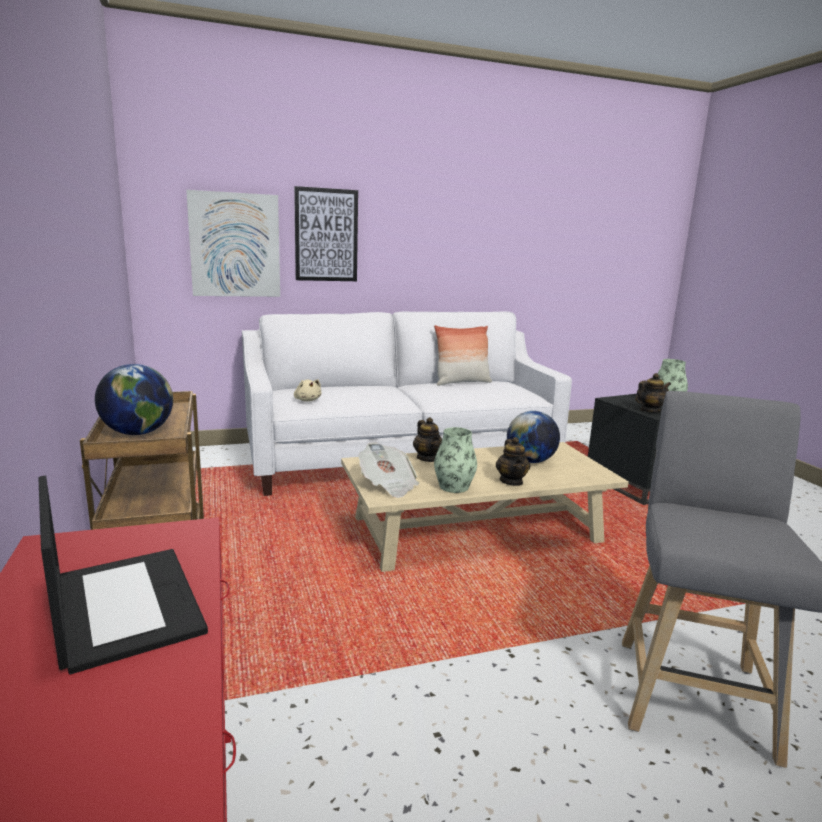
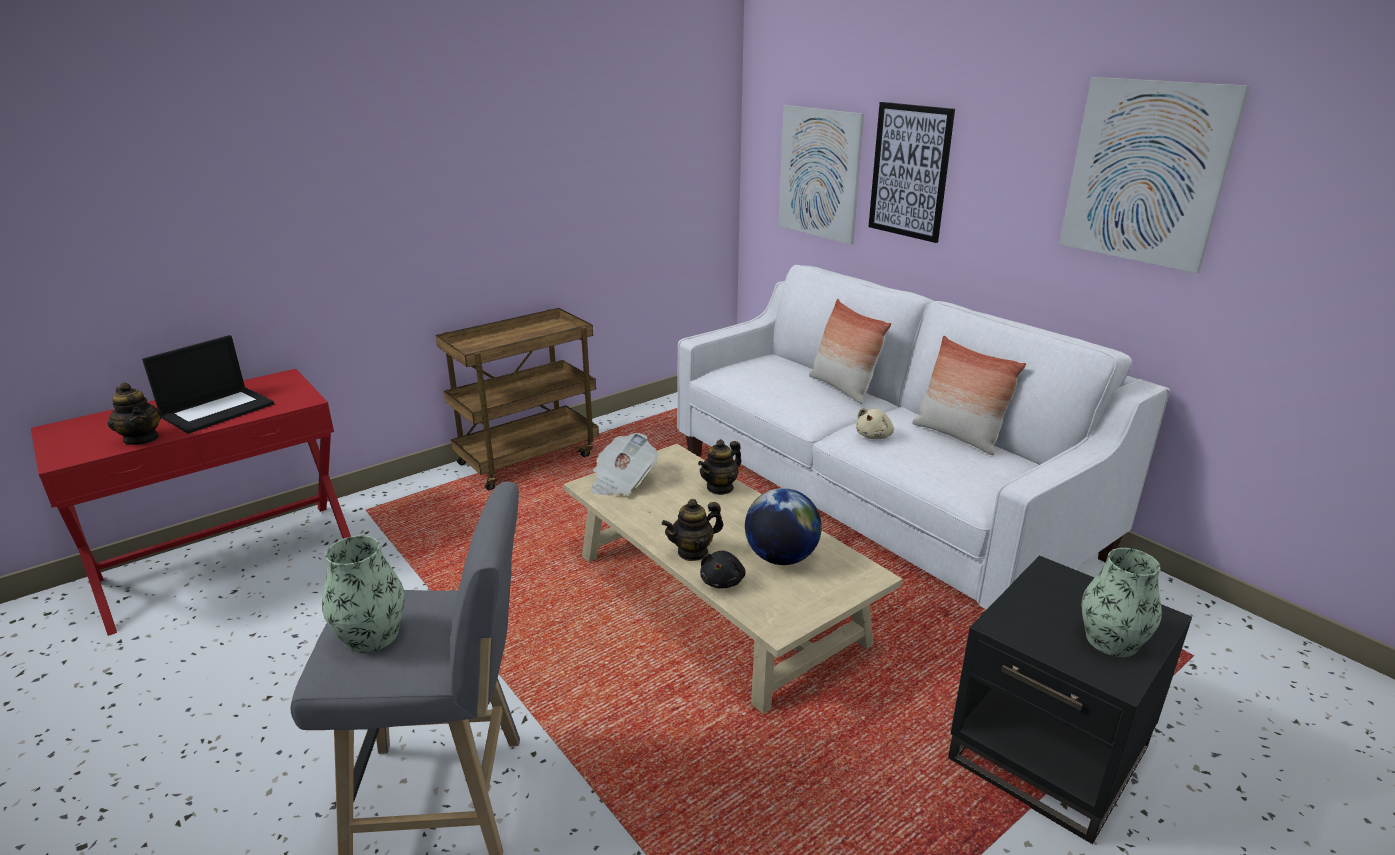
camera: 70 degrees right, 10 degrees up
(138, 433) = (494, 342): globe -> none
(307, 400) = (739, 375): beige plush toy -> beige plush toy (874, 436)
(367, 386) = (842, 388): none -> pillow
(454, 486) = (646, 518): vase -> vase (371, 635)
(477, 221) = (1145, 173): none -> picture
(552, 480) = (723, 581): none -> black plush toy
(649, 410) = (1023, 617): teapot -> teapot (142, 439)

